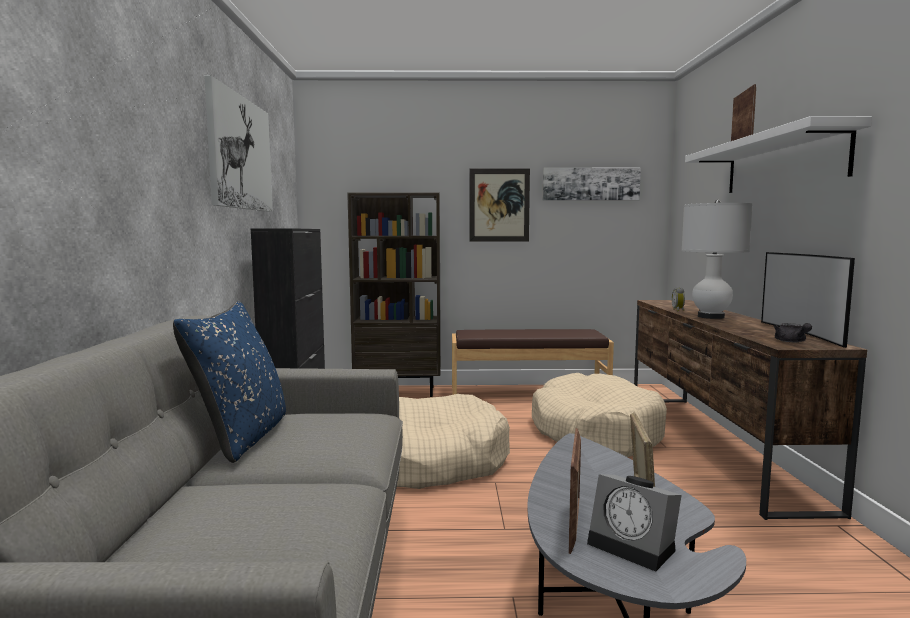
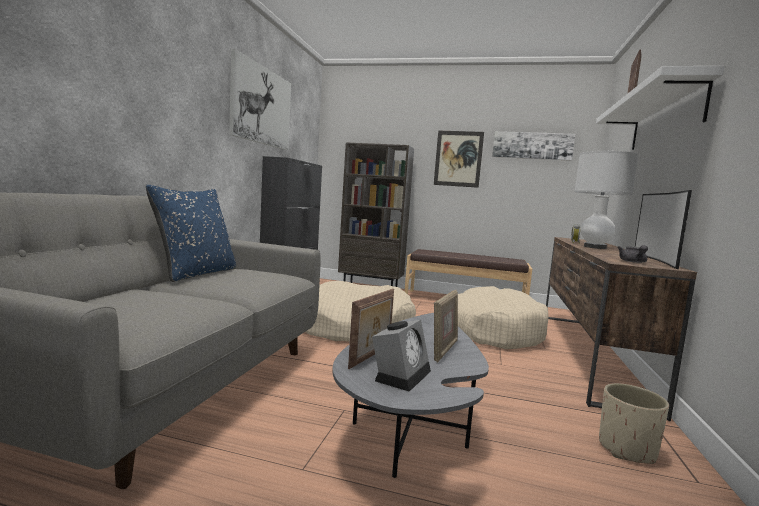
camera: 15 degrees right, 0 degrees up
(635, 546) = (401, 374): alarm clock -> alarm clock turned 120 degrees counterclockwise
(839, 568) = (627, 449): none -> beige planter

